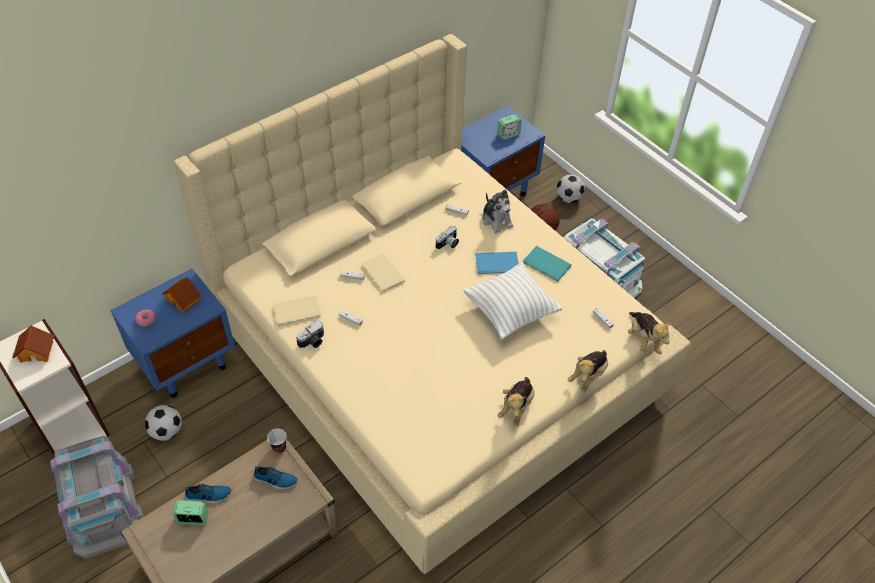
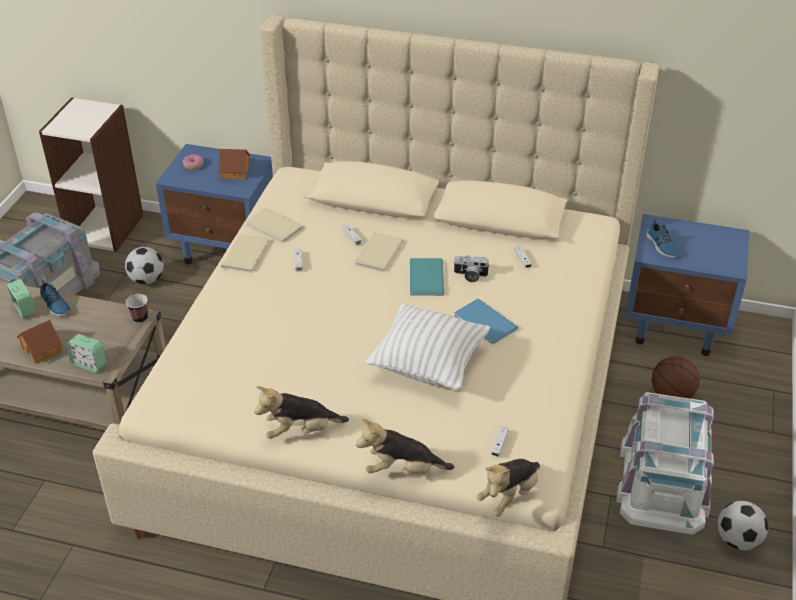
camera: 55 degrees right, 10 degrees down
(36, 351) = (87, 118): toy house -> toy house (42, 349)
(275, 480) = (102, 335): shoe -> shoe (662, 246)
(313, 342) = (247, 253): camera -> beige book
(496, 220) = (547, 293): plush toy -> none
(508, 134) = (704, 252): alarm clock -> alarm clock (89, 364)
(547, 265) = (529, 361): turquoise book -> turquoise book (425, 279)
(568, 198) = (751, 394): football -> football (737, 540)

